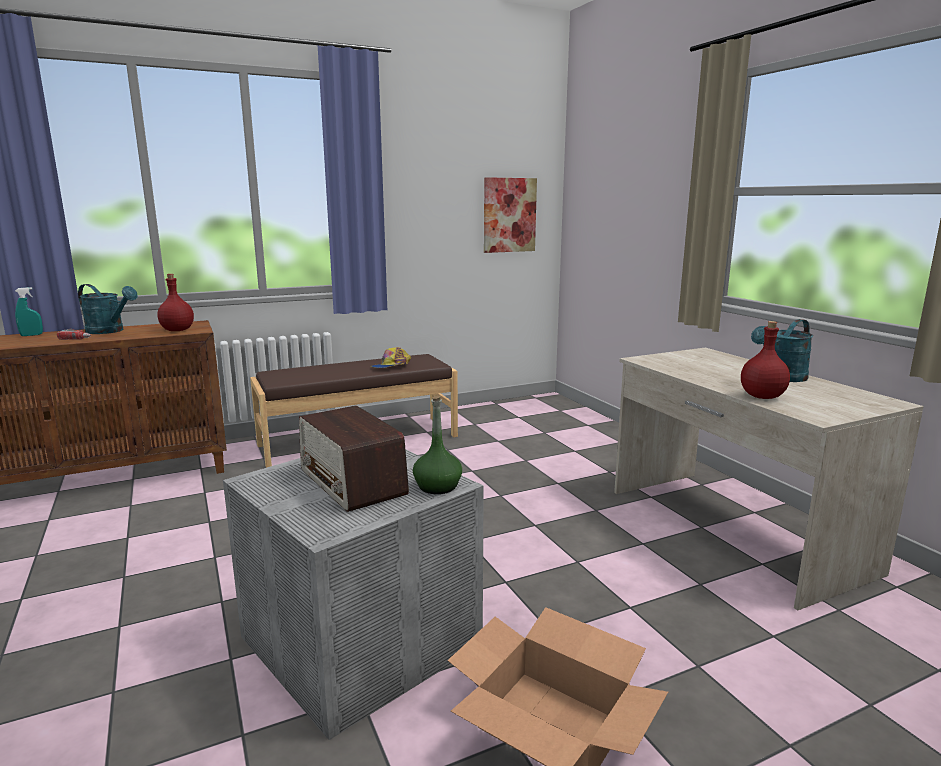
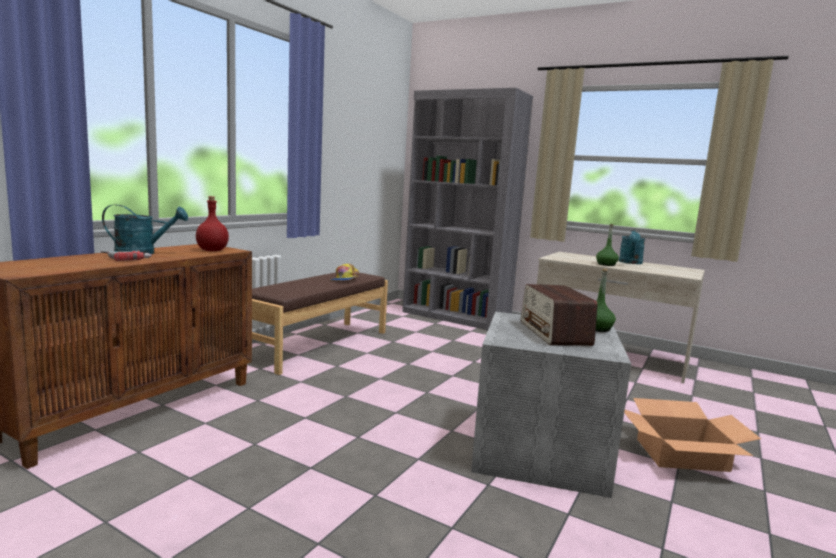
camera: 35 degrees left, 5 degrees down
(31, 335) = (62, 259): turquoise spray bottle -> none
(352, 482) = (554, 333): radio -> radio turned 60 degrees clockwise
(509, 215) = (380, 164): picture -> none
(588, 427) = (455, 317): none -> grey bookcase
(710, 378) = (606, 264): none -> green bottle
(762, 397) = (648, 270): red bottle -> none

